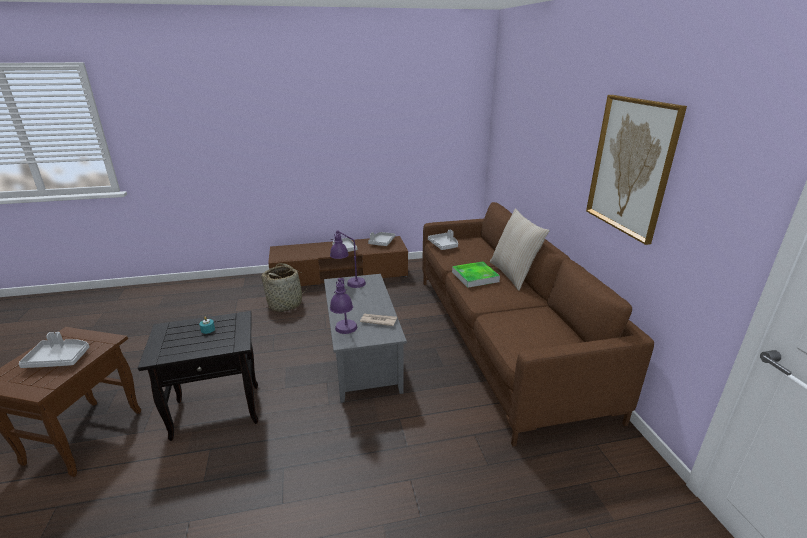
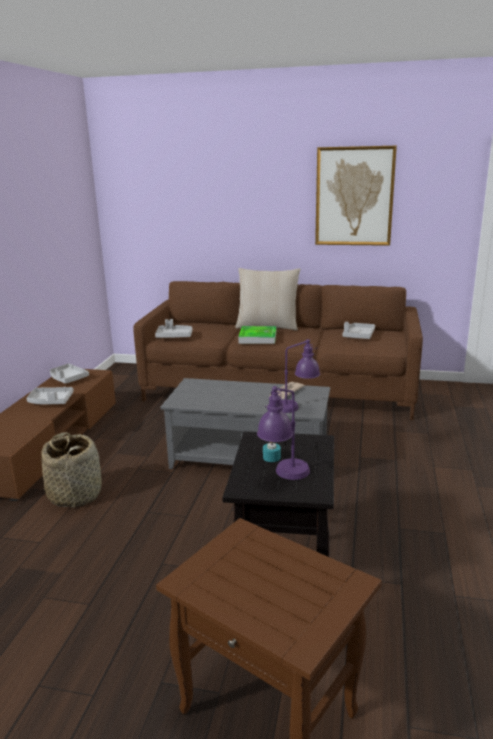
camera: 65 degrees left, 5 degrees down
(59, 359) = (271, 574): grey tray -> grey tray (358, 336)
(348, 282) = (187, 395): purple table lamp -> purple table lamp (284, 477)

